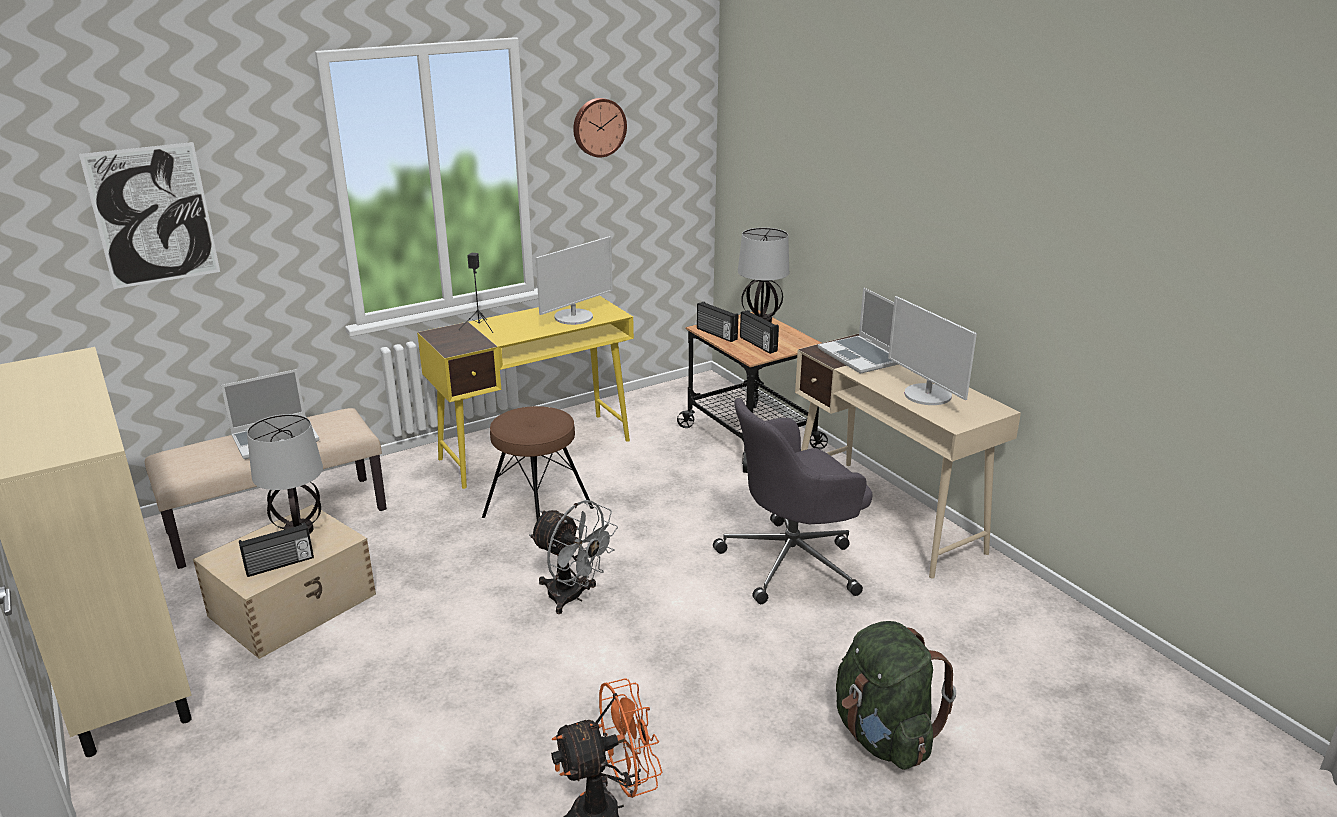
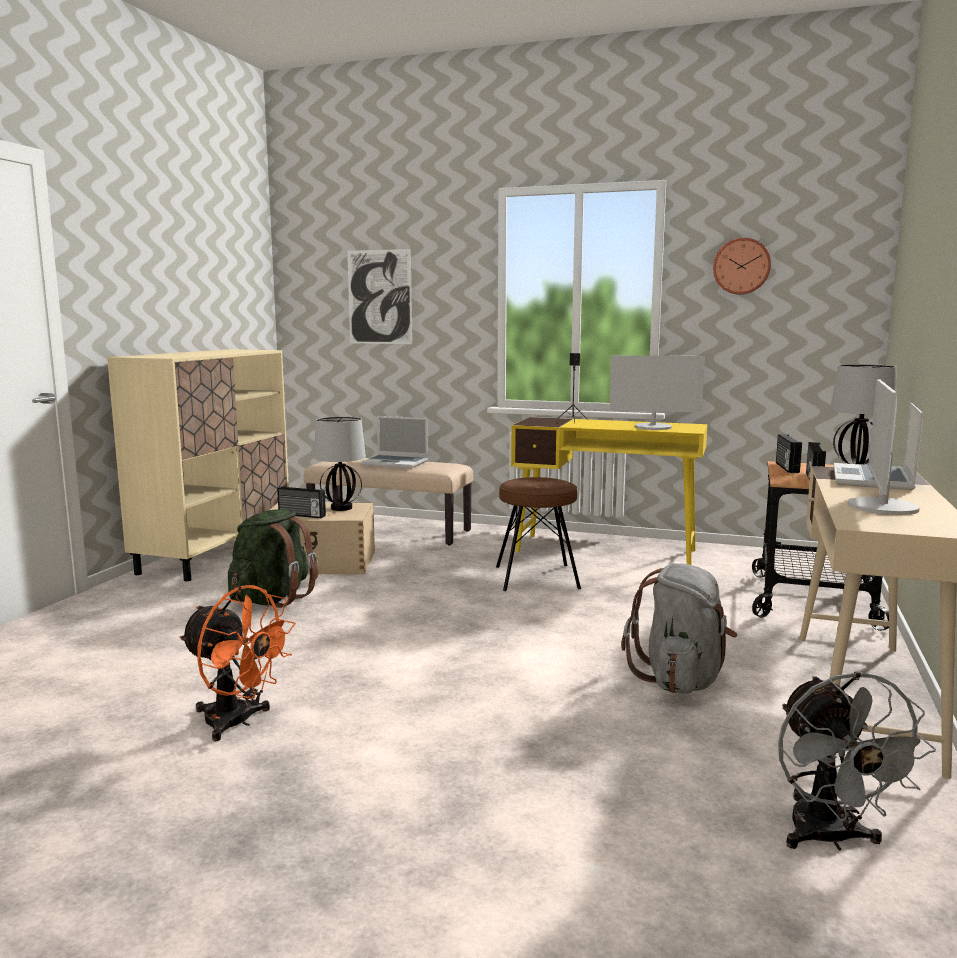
camera: 50 degrees right, 15 degrees down
(573, 597) = (463, 621): grey fan -> grey fan (830, 839)
(793, 562) = (681, 680): grey office chair -> grey backpack
(883, 736) = (504, 819): green backpack -> green backpack (272, 599)

